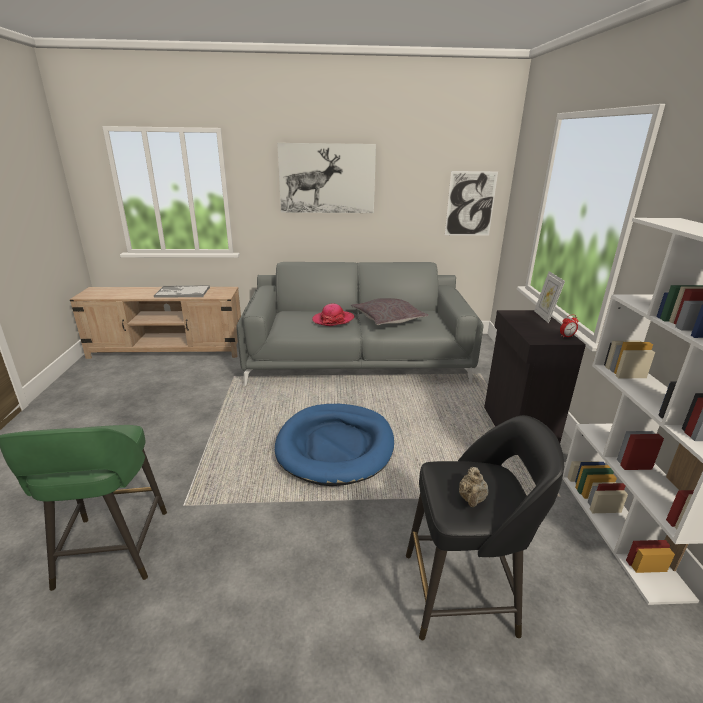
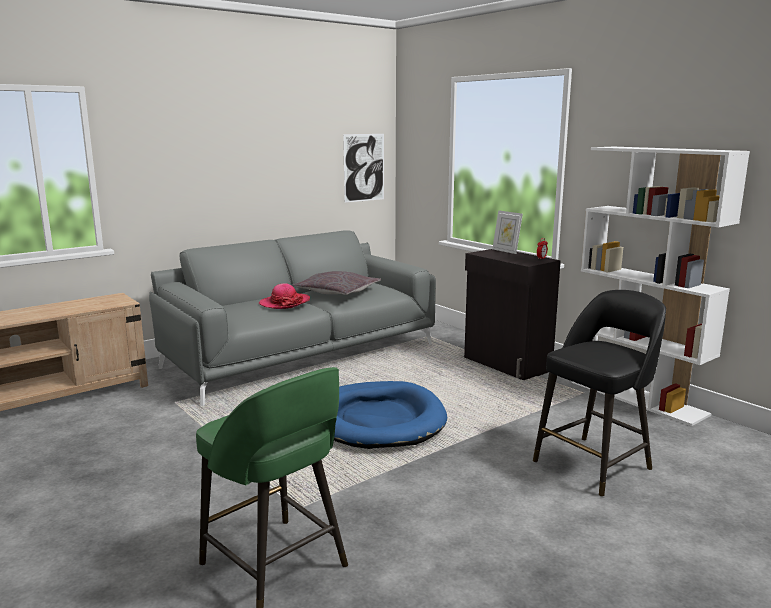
camera: 35 degrees left, 10 degrees down
(182, 292) = (55, 309): tray -> none
(327, 178) = (219, 146): picture -> none
(471, 499) = (609, 356): beige teapot -> none

